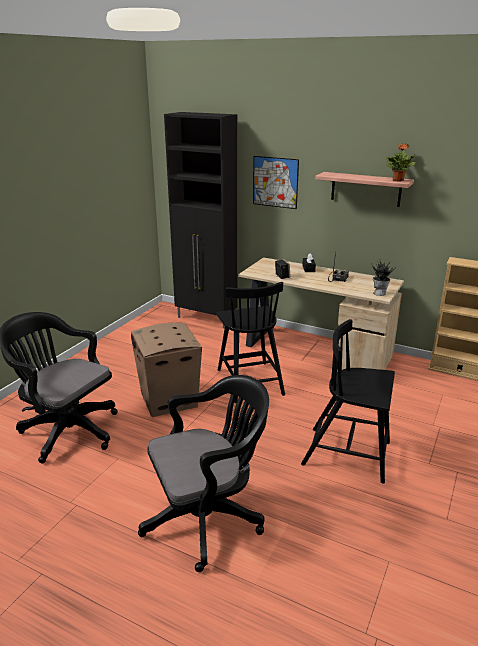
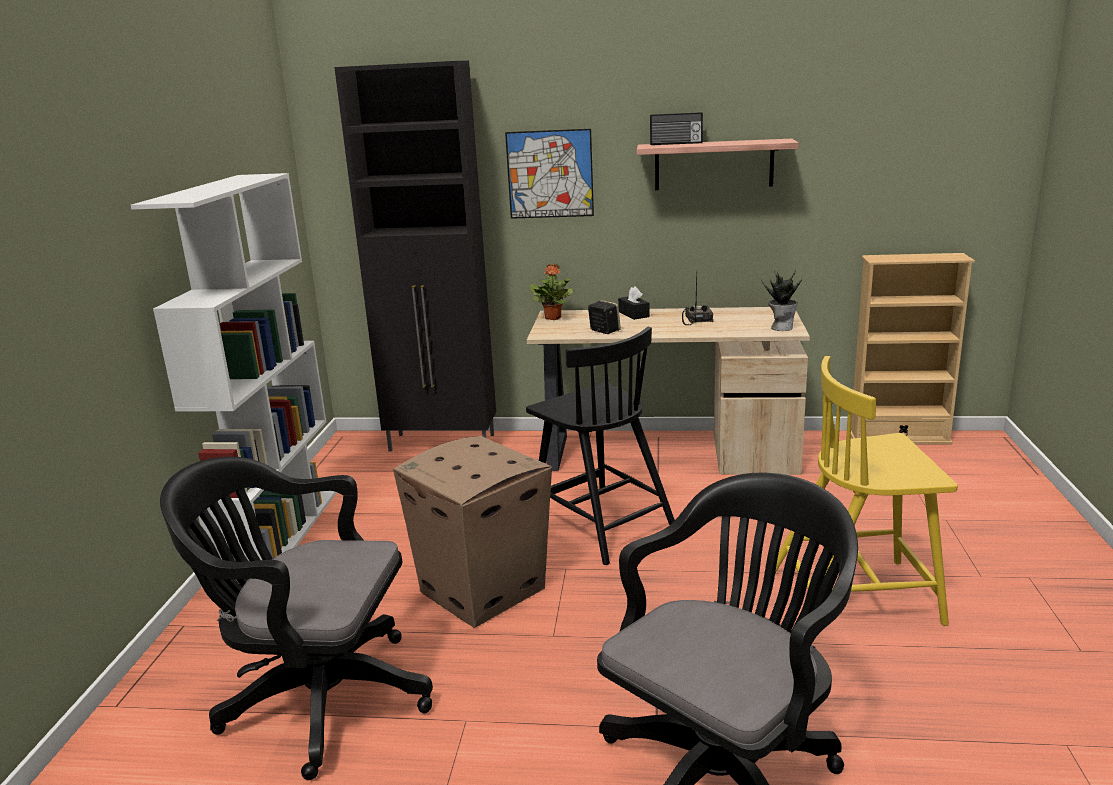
camera: 20 degrees left, 5 degrees down
(102, 349) = (280, 533): none -> white bookcase
(342, 174) = (676, 143): none -> radio
(348, 454) = (856, 596): black chair -> yellow chair
(398, 180) = (774, 140): potted plant -> potted plant (553, 318)

